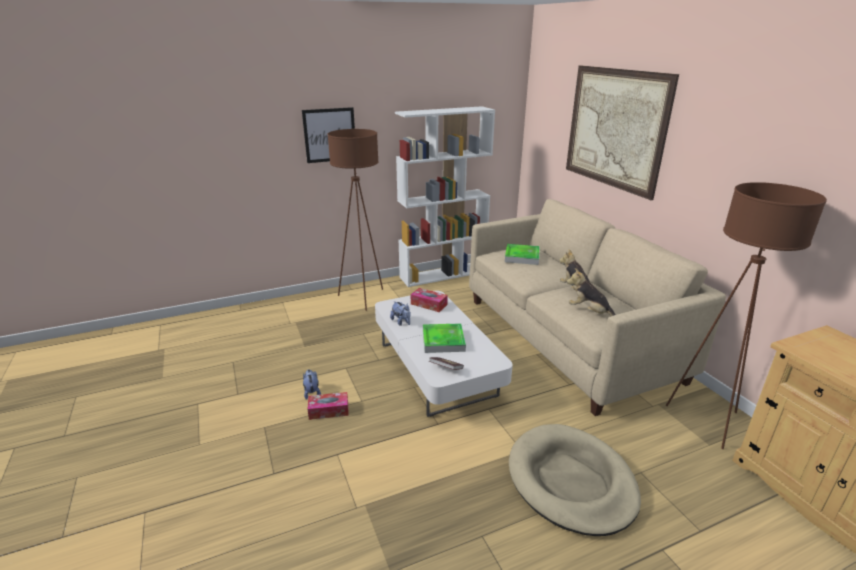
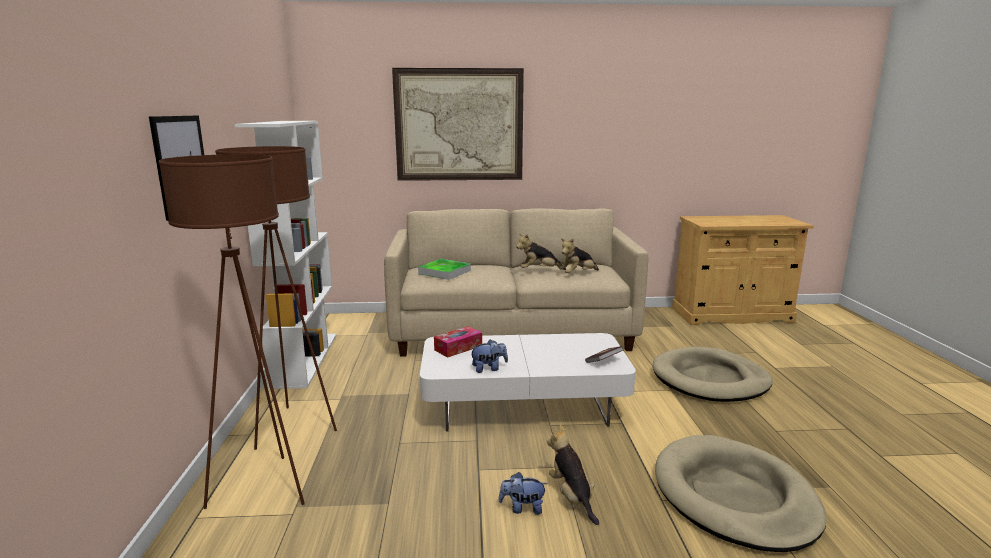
camera: 70 degrees left, 10 degrees down
(328, 410) = (572, 496): tissue box -> plush toy
(353, 497) = (734, 496): none -> beige dog bed
(443, 341) = (547, 354): tray -> none
(707, 421) = (648, 319): brown floor lamp -> brown floor lamp (264, 488)

